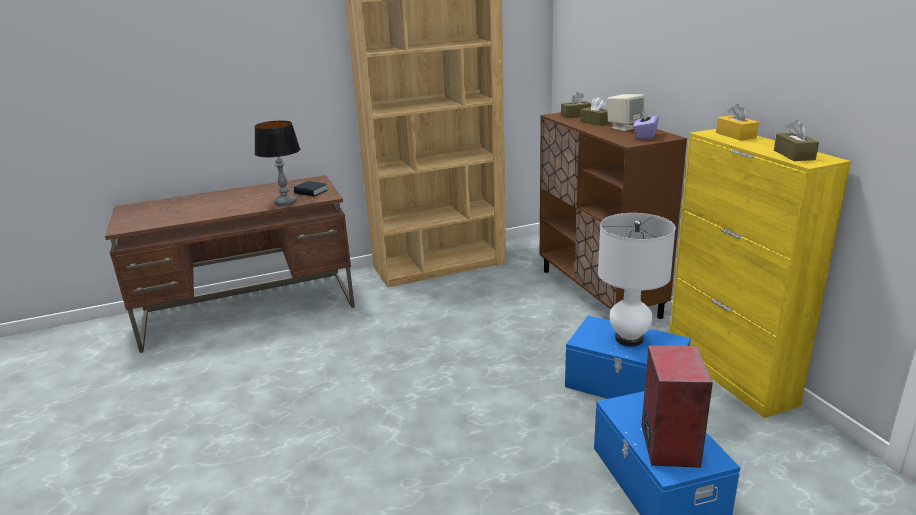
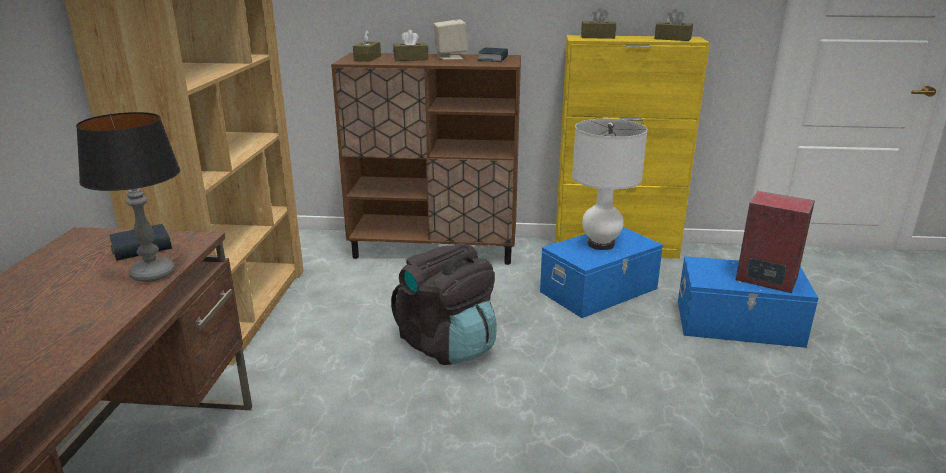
camera: 65 degrees left, 0 degrees up
(468, 341) = (447, 344): none -> black backpack
(644, 136) = (493, 59): purple tissue box -> book
(735, 135) = (597, 37): yellow tissue box -> brown tissue box

